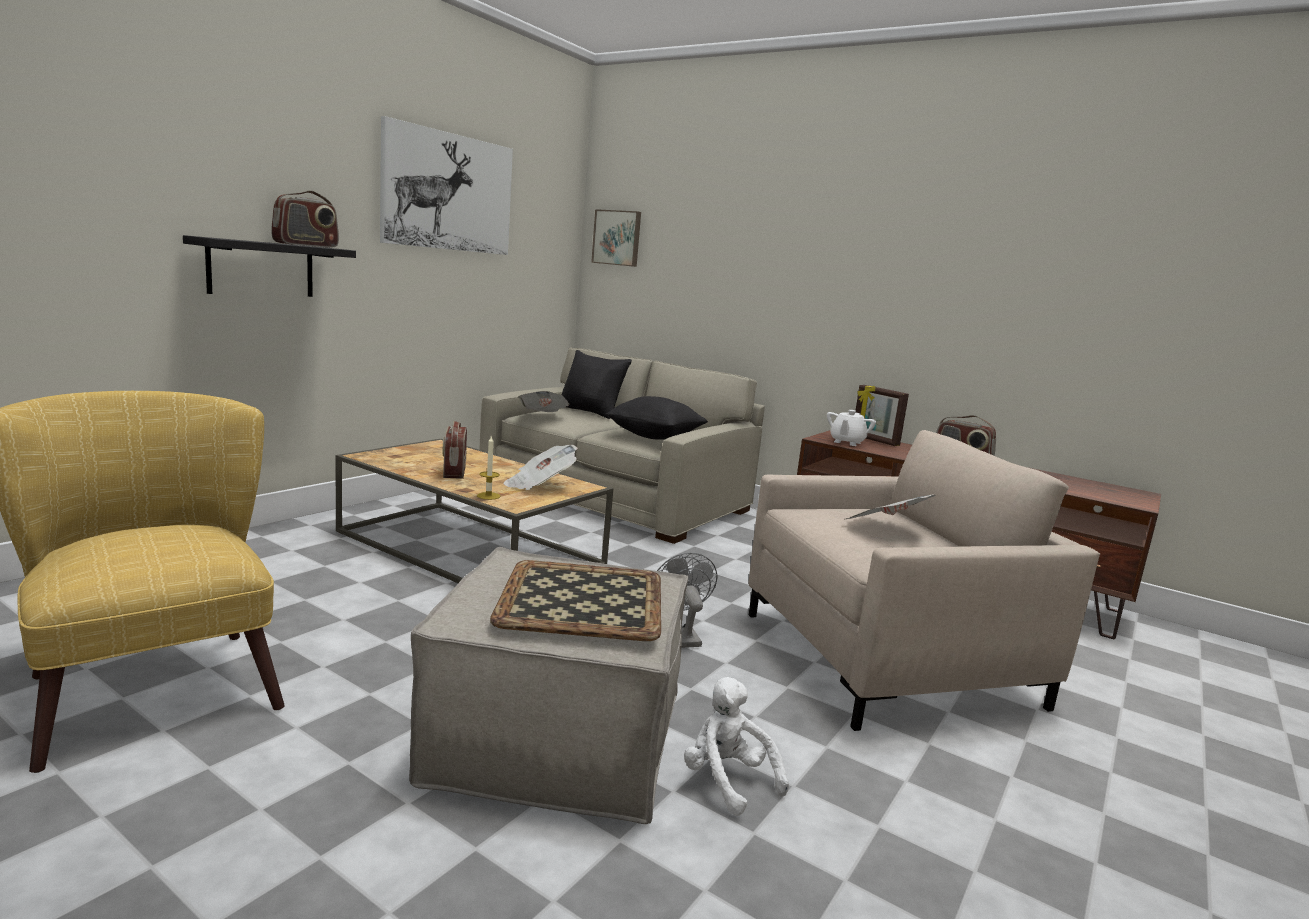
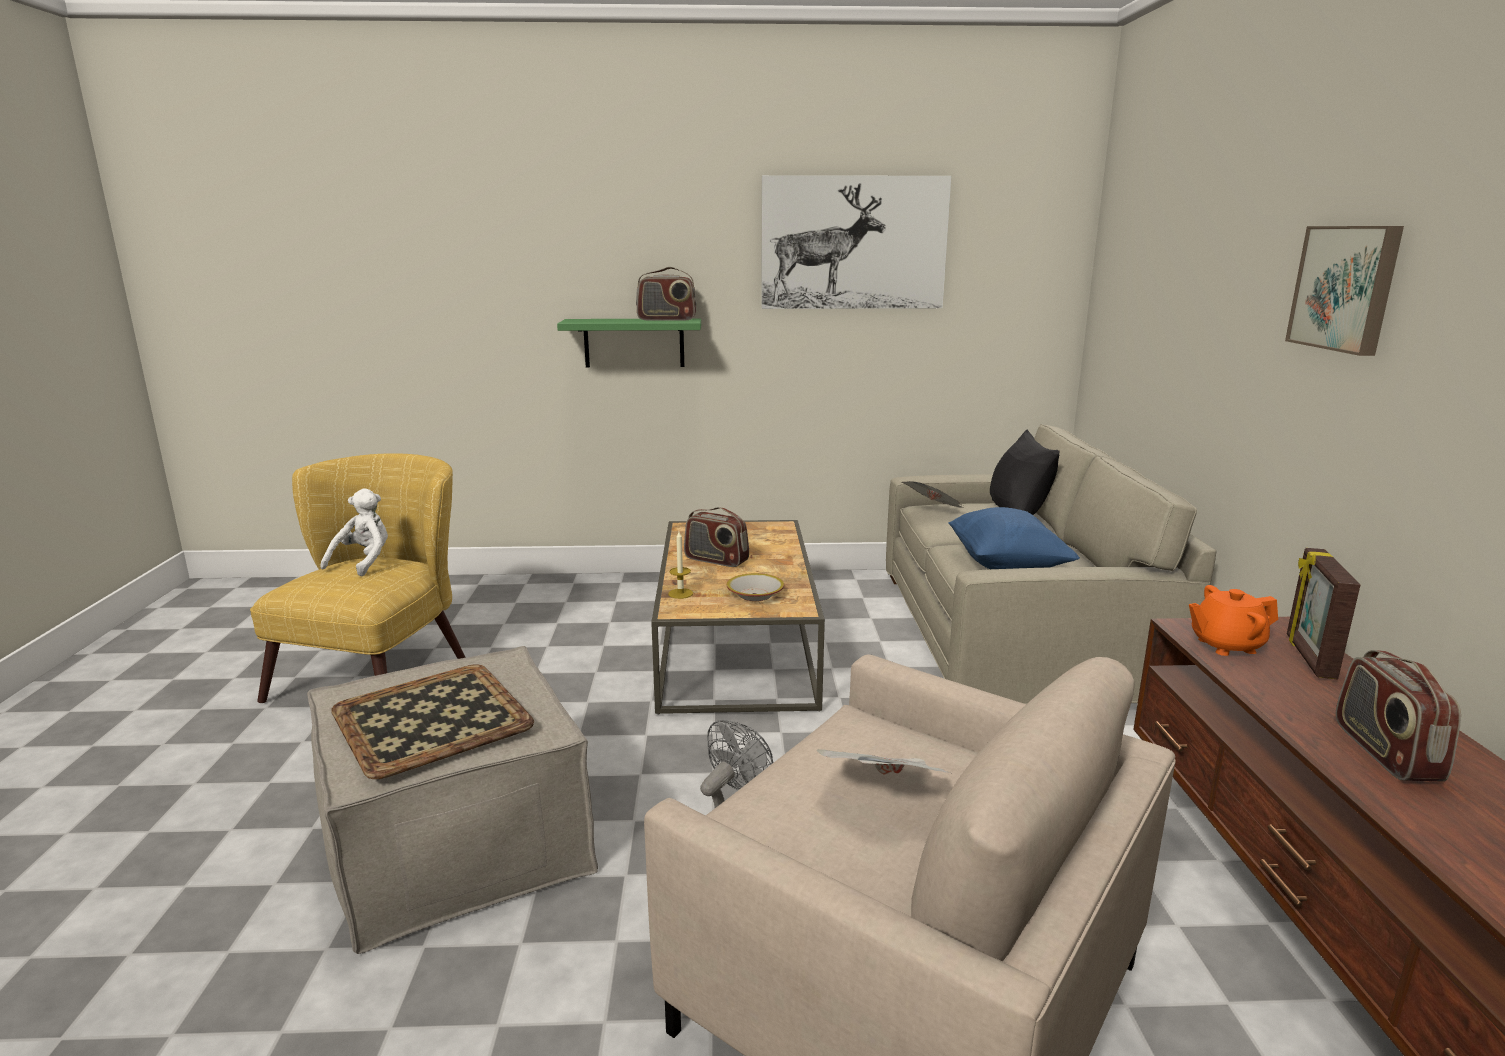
camera: 55 degrees right, 5 degrees up
(261, 268) = (634, 343): black shelf -> green shelf
(454, 472) = (716, 560): radio -> radio turned 105 degrees counterclockwise
(539, 485) = (754, 595): newspaper -> bowl
(617, 238) = (1116, 273): picture -> picture (1346, 288)
(654, 437) = (1006, 566): black pillow -> blue pillow
(727, 781) = (468, 973): white plush toy -> white plush toy (364, 562)
(847, 442) = (1225, 645): white teapot -> orange teapot

